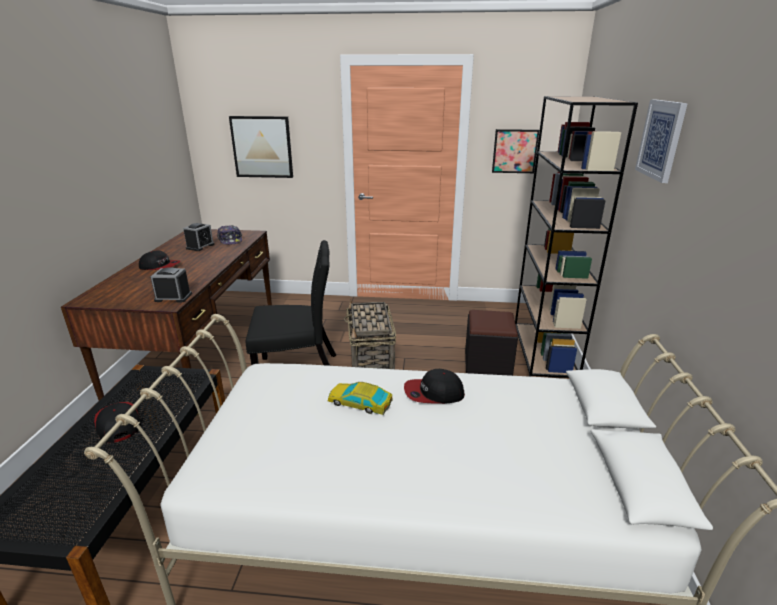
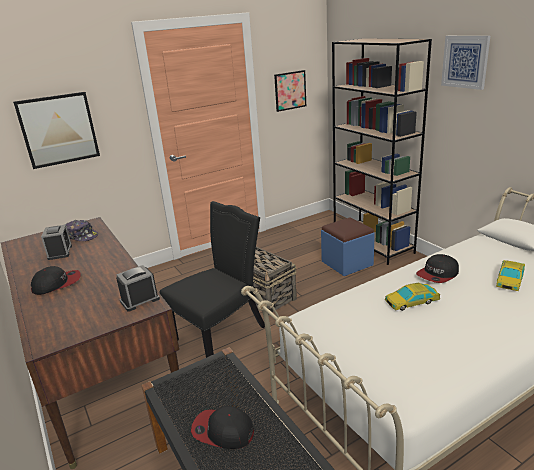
camera: 35 degrees left, 0 degrees up
(487, 363) = (347, 263): black ottoman -> blue ottoman
(499, 438) = (510, 279): none -> toy car

